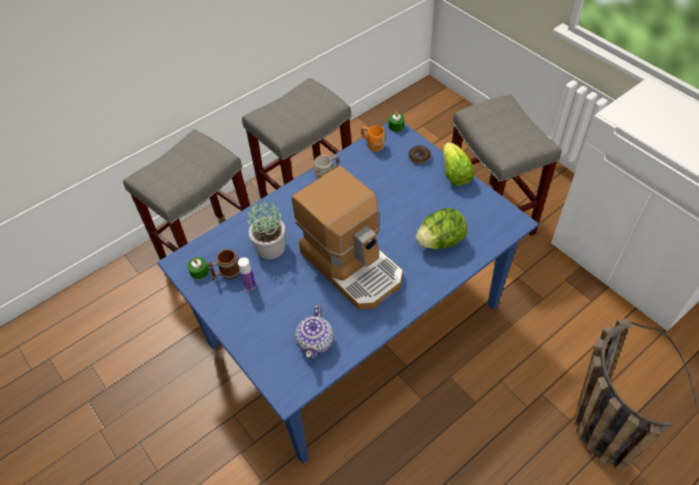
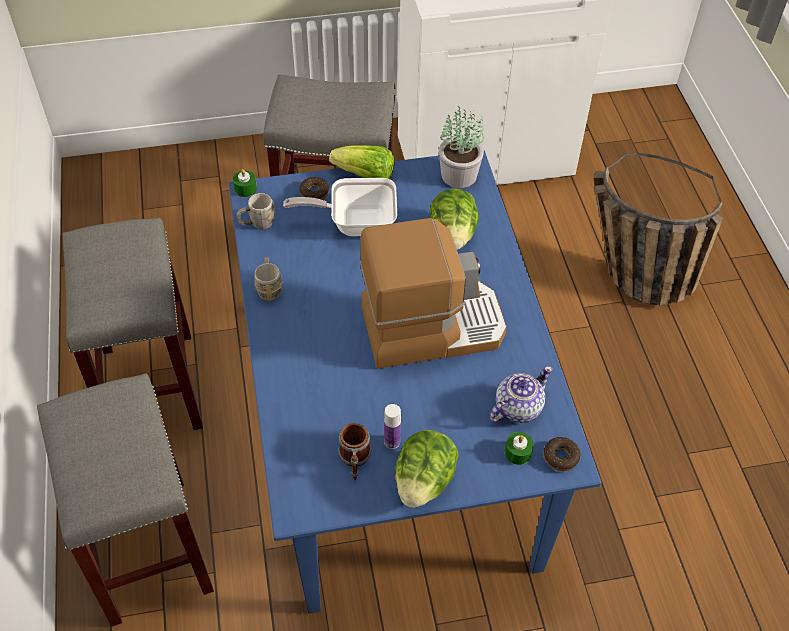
camera: 65 degrees left, 0 degrees up
(199, 271) = (329, 490): green candle -> green candle (518, 452)
(229, 315) = (424, 481): none -> lettuce
(271, 247) = (346, 395): potted plant -> potted plant (459, 175)
(290, 385) = (561, 457): none -> donut
(316, 342) = (517, 408): teapot -> teapot turned 75 degrees counterclockwise
(372, 145) = (257, 224): orange mug -> grey mug
(410, 188) = (355, 223): none -> frying pan

